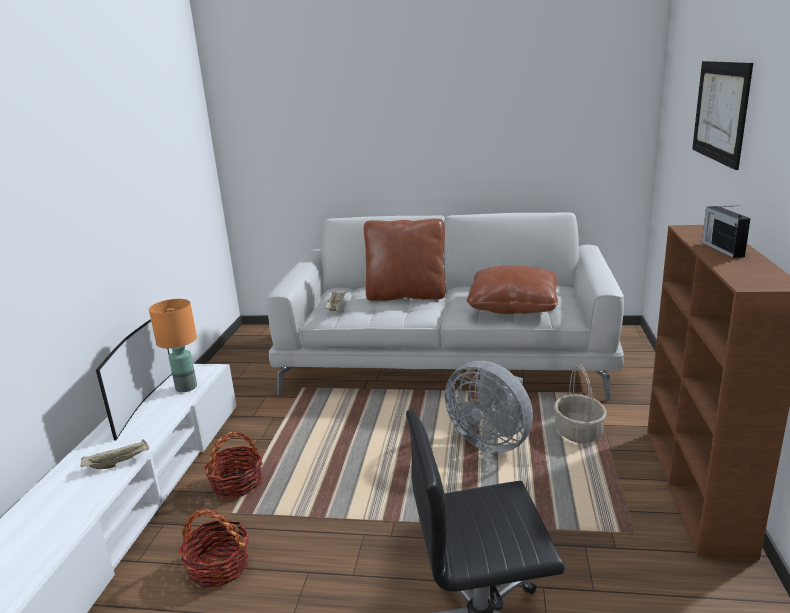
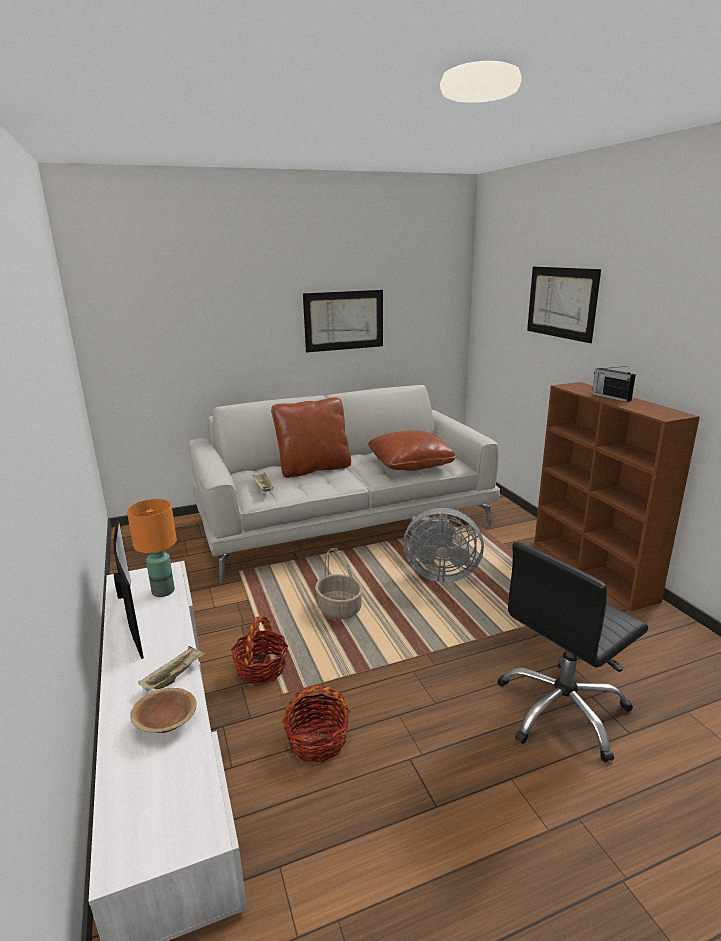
camera: 30 degrees left, 0 degrees up
(75, 498) = (166, 722): none -> brown bowl
(482, 131) = (344, 320): none -> picture
(579, 432) = (492, 552): basket -> basket (340, 609)

